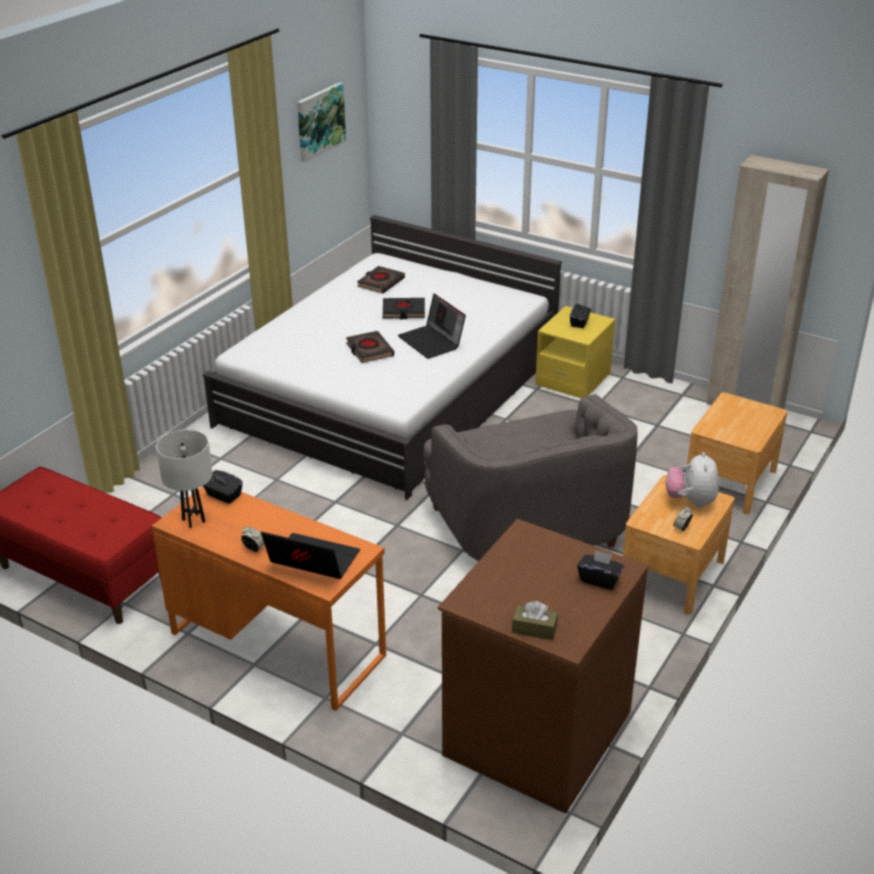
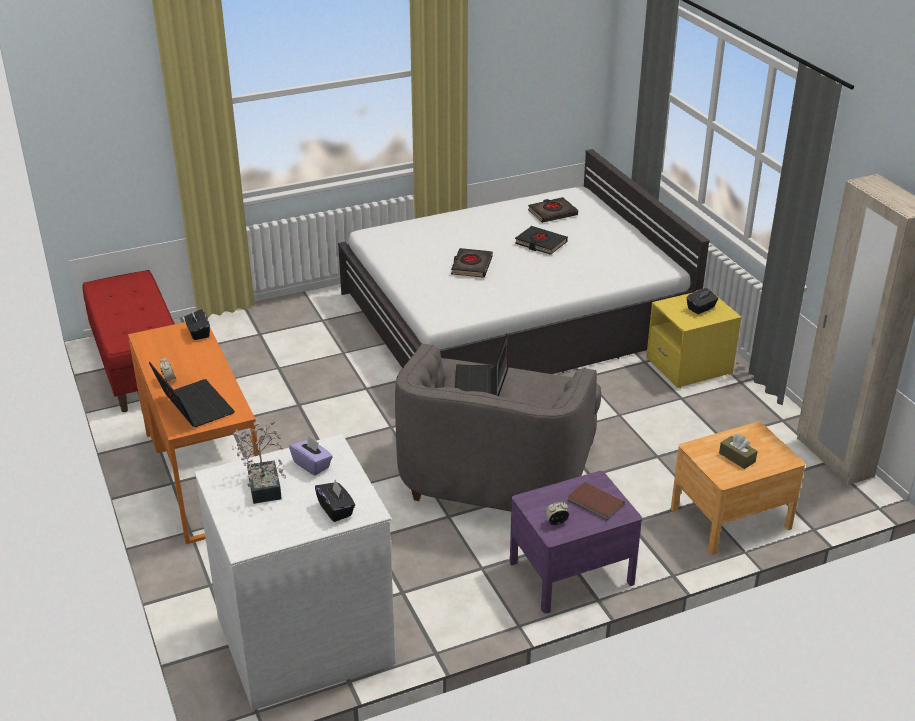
camera: 35 degrees right, 0 degrees up
(193, 521) = (156, 342): white table lamp -> none
(319, 121) = (537, 43): picture -> none
(432, 342) = (532, 277): laptop -> laptop (482, 385)
(513, 587) = (264, 484): none -> potted plant
(529, 554) = (312, 465): none -> purple tissue box
(534, 629) = (236, 522): brown tissue box -> brown tissue box (737, 457)
(535, 732) = (304, 637): brown dresser -> white dresser
(672, 574) = (571, 572): brown nightstand -> purple nightstand
(690, 501) = (595, 503): plush toy -> brown book

